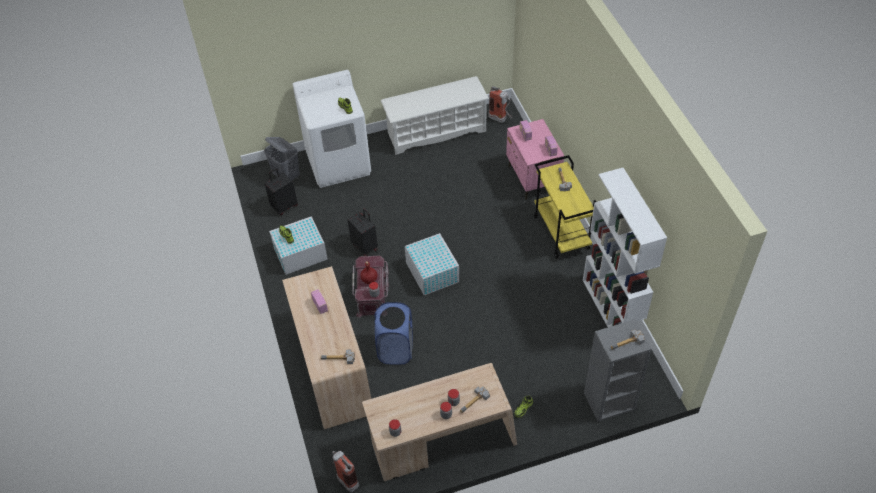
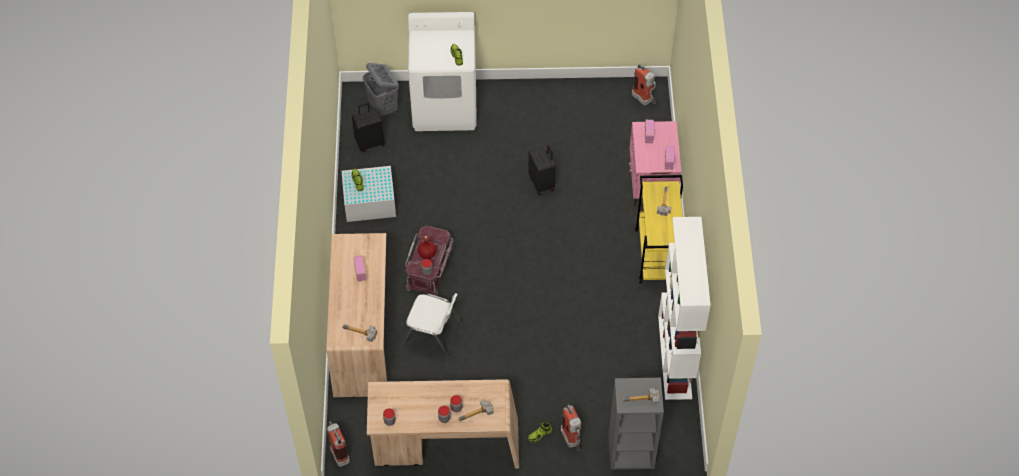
camera: 15 degrees right, 5 degrees up
(365, 246) = (440, 213): black suitcase -> black suitcase (542, 183)
(396, 349) = (433, 335): blue laundry basket -> white chair
(432, 271) = (501, 261): white storage box -> none
(436, 132) = (566, 97): white shoe rack -> none
(554, 406) = (572, 441): none -> fire extinguisher

